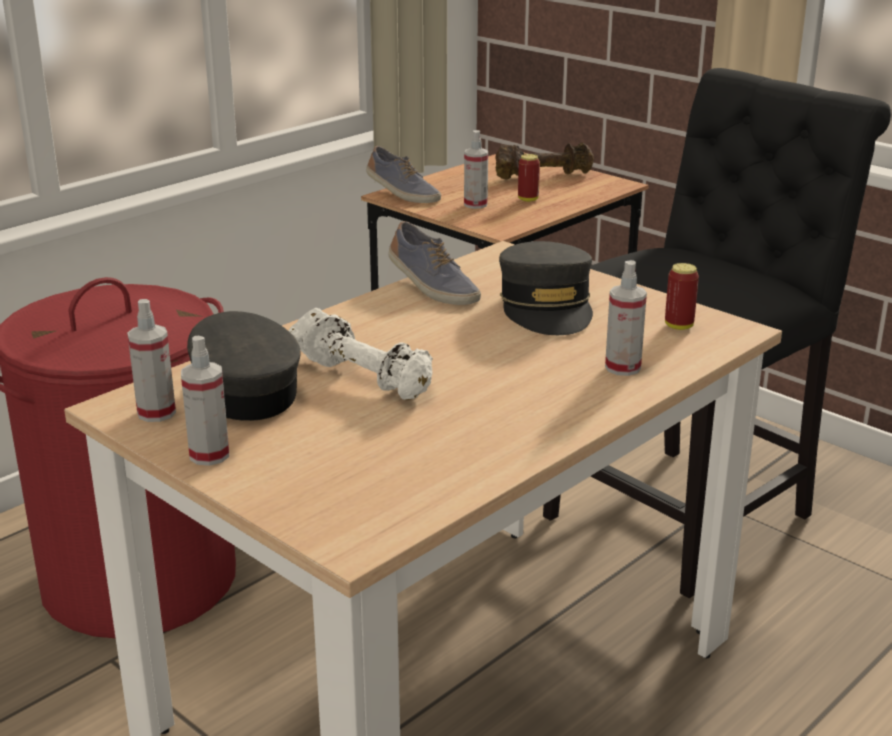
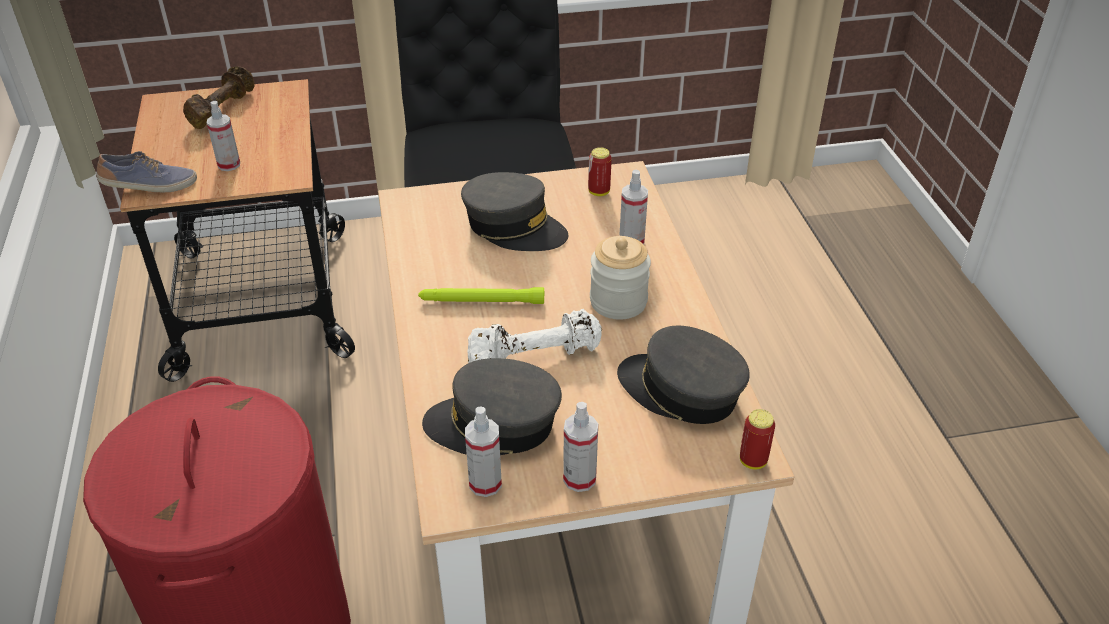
camera: 55 degrees left, 15 degrees up
(408, 469) = (681, 391): none -> grey cap
(409, 330) = (481, 301): none -> green flashlight
(431, 287) = (421, 259): shoe -> none
(508, 392) = (618, 301): none -> jar
(528, 199) = (256, 138): can -> can (753, 460)

